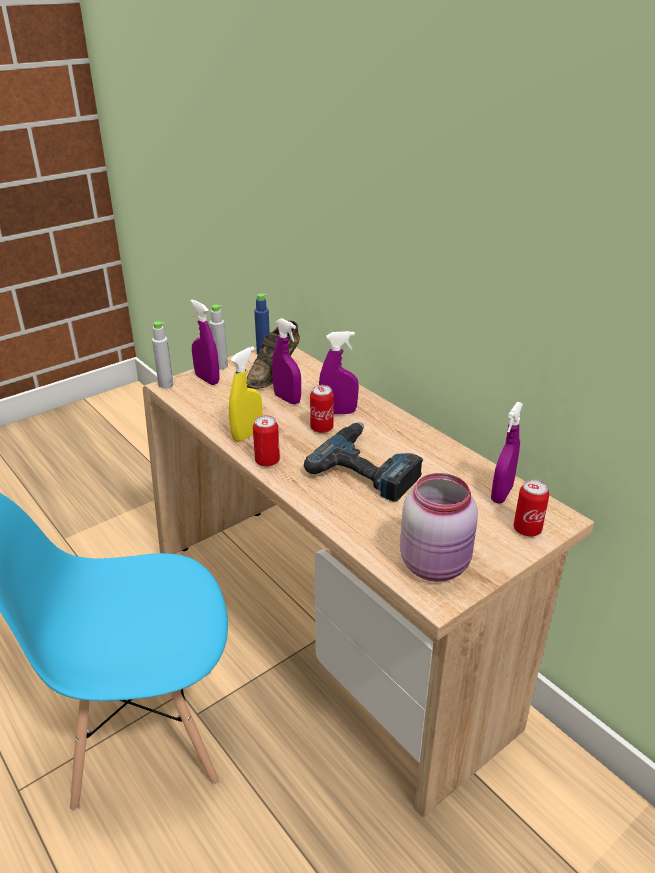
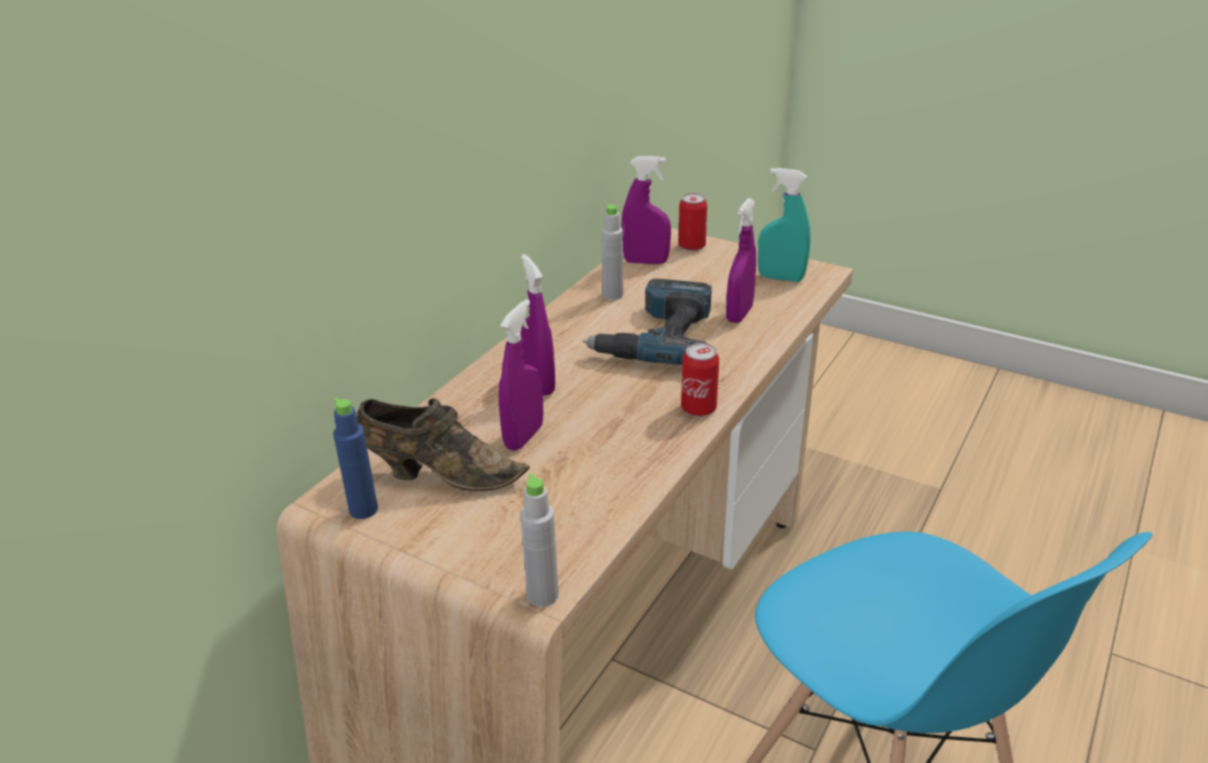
camera: 110 degrees left, 0 degrees up
(207, 379) = (497, 546): purple spray bottle -> purple spray bottle (739, 314)
(220, 366) = (435, 548): grey bottle -> grey bottle (613, 295)
(247, 434) = (647, 444): yellow spray bottle -> none
(321, 428) = (589, 387): can -> none
(436, 564) = (780, 278): pink jar -> turquoise spray bottle

